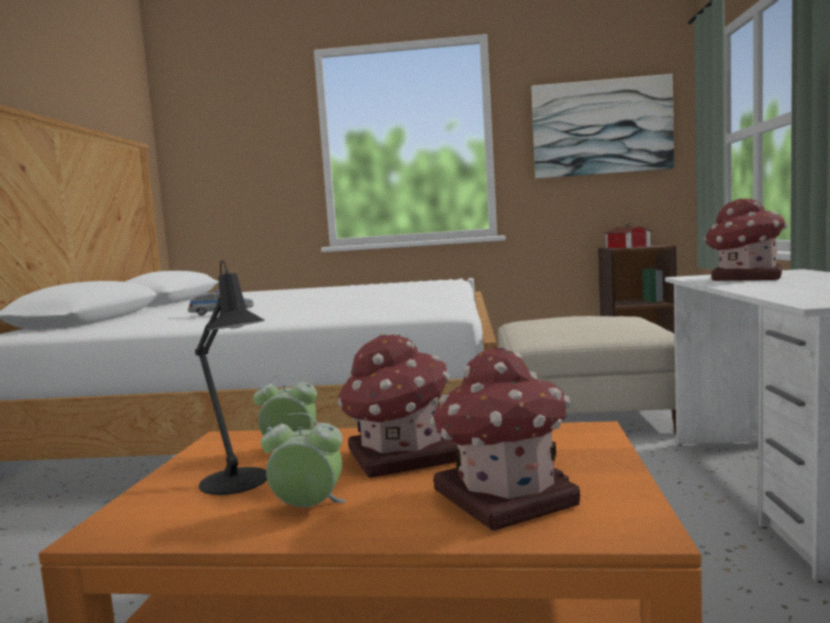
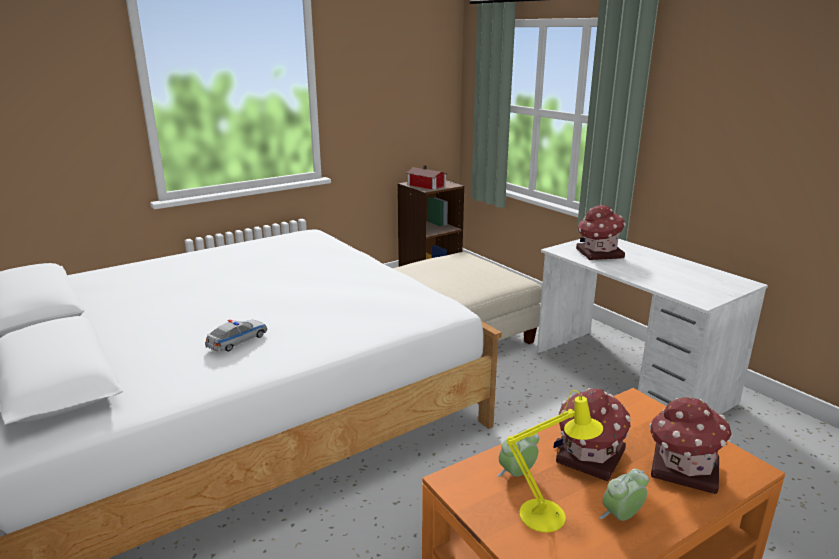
camera: 40 degrees left, 15 degrees up
(238, 483) = (549, 516): black table lamp -> yellow table lamp
(601, 127) = (400, 80): picture -> none

